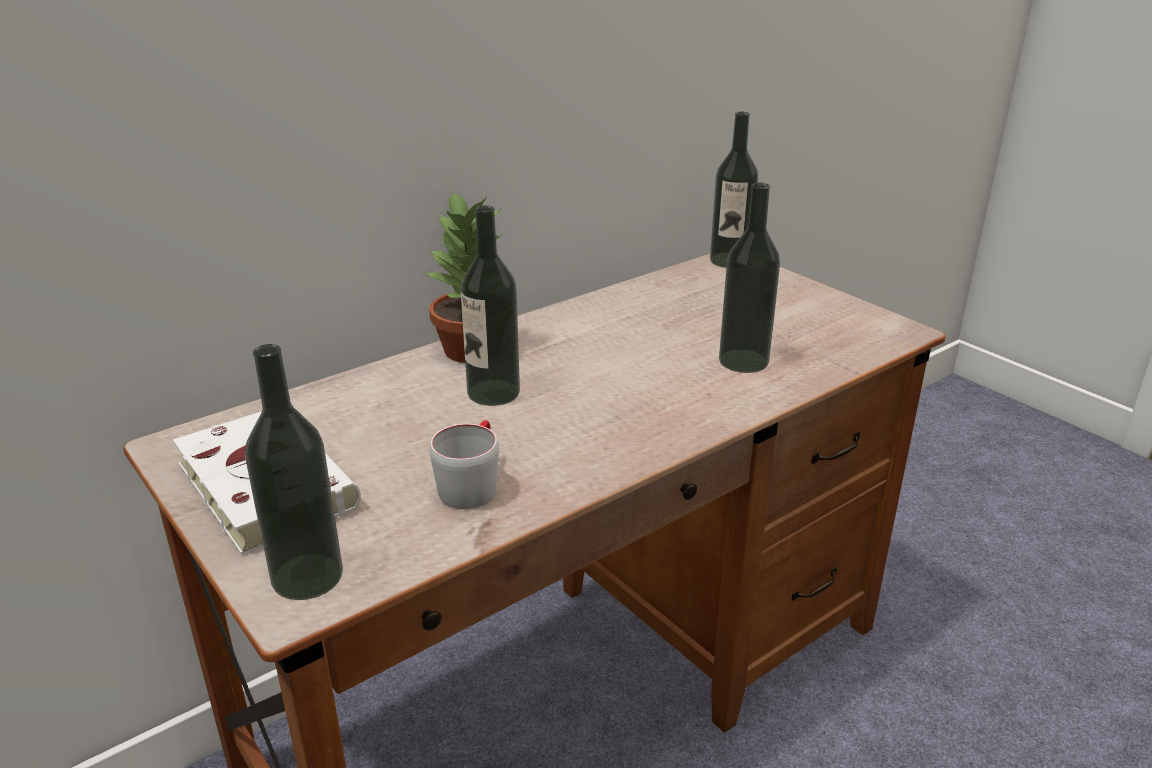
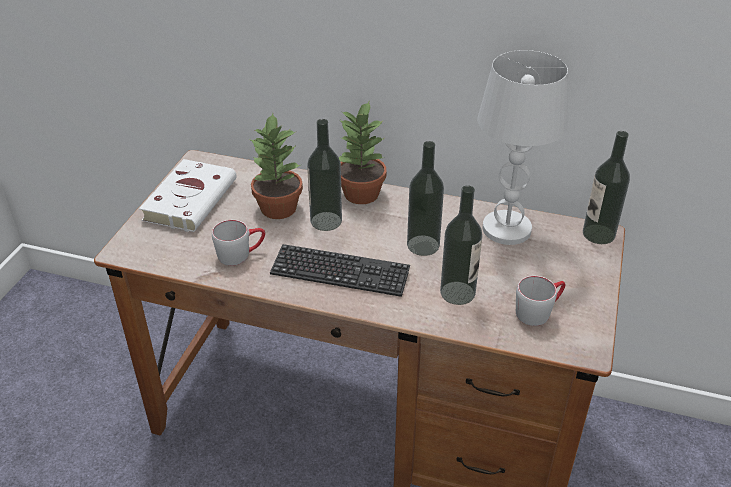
camera: 55 degrees right, 10 degrees up
(307, 576) = (141, 244): bottle -> bottle (423, 245)
(411, 418) = (278, 209): none -> potted plant
(616, 420) = (340, 272): none -> keyboard
(663, 297) = (506, 229): none -> white table lamp
(820, 330) = (538, 311): none -> grey mug

